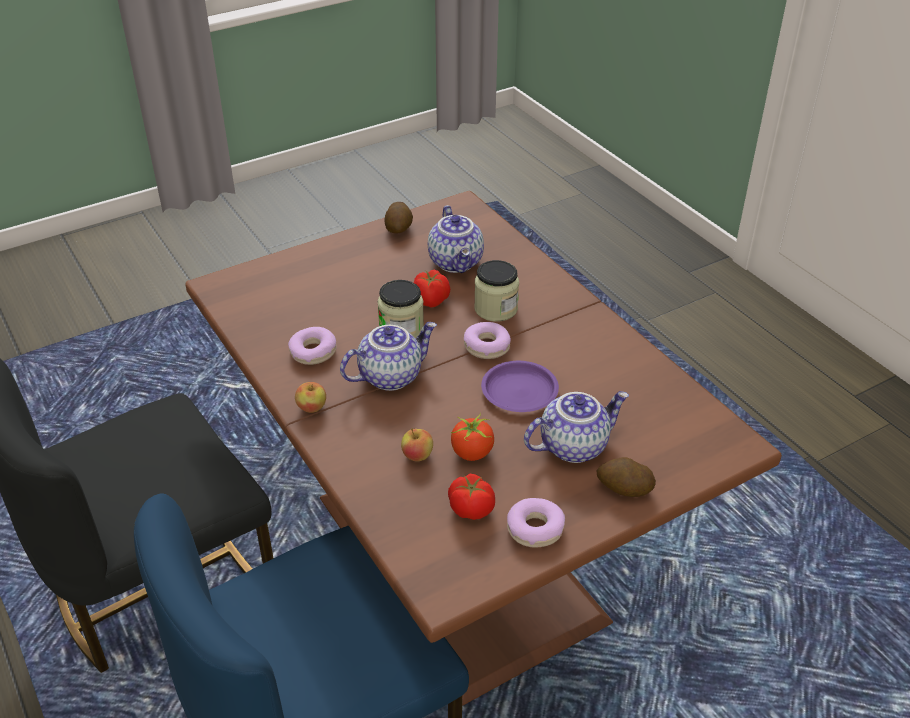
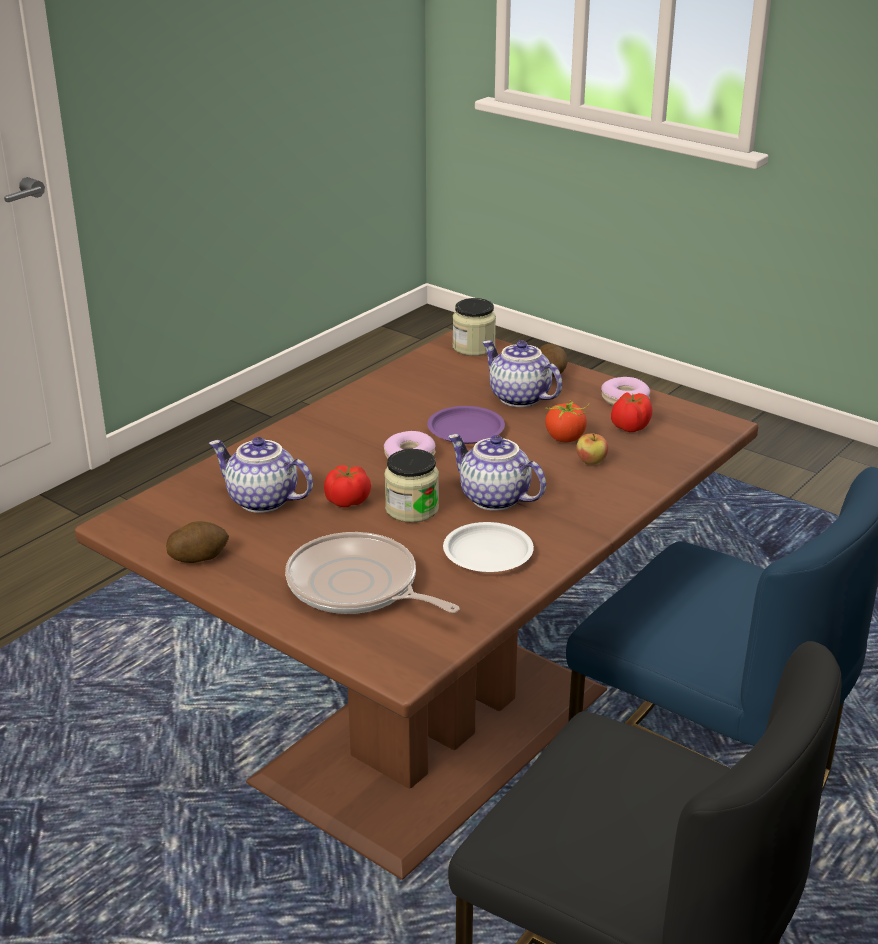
camera: 110 degrees left, 10 degrees down
(312, 408) = (575, 531): apple -> none
(313, 352) = (488, 554): donut -> white plate
(316, 284) = (357, 587): none -> frying pan
(457, 262) = (261, 501): teapot -> teapot turned 120 degrees counterclockwise
(496, 309) = (341, 462): jar -> jar (473, 347)

